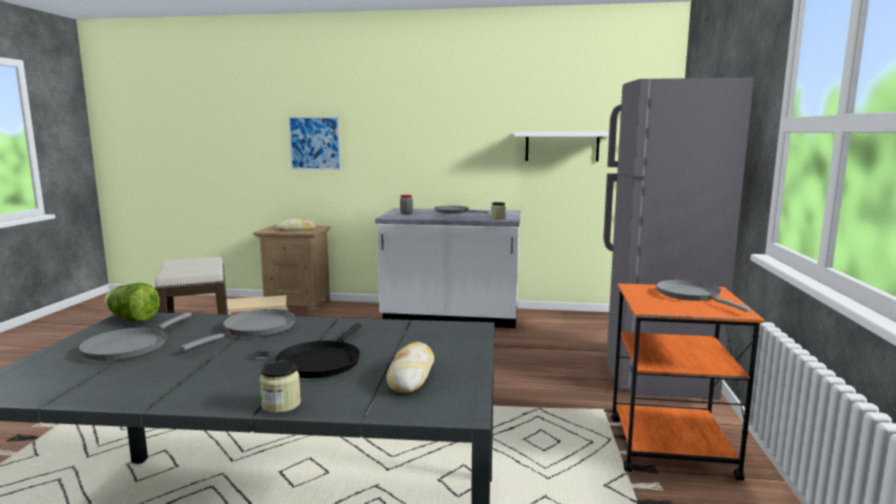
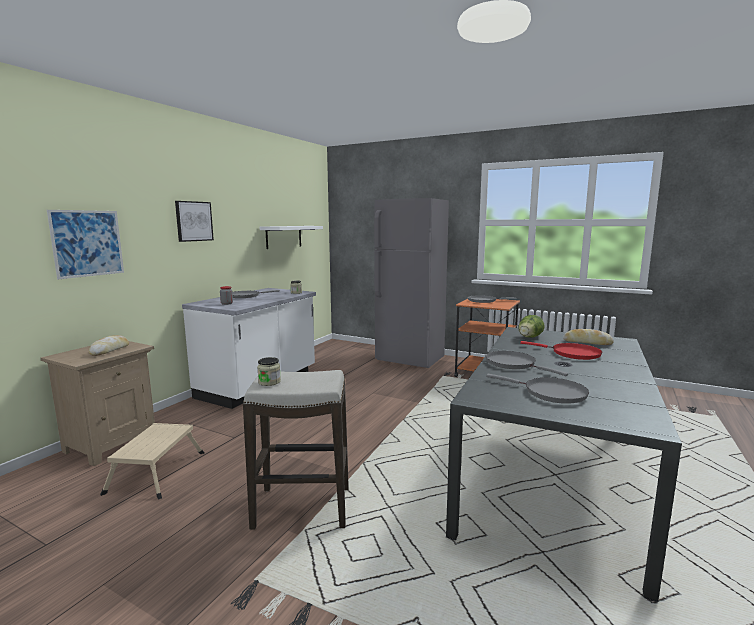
camera: 70 degrees left, 0 degrees up
(132, 320) = (481, 396): lettuce -> lettuce (529, 338)
(281, 404) = (631, 361): jar -> jar (269, 382)
(321, 362) = (572, 353): black frying pan -> red frying pan
(418, 125) = (193, 221): none -> picture

